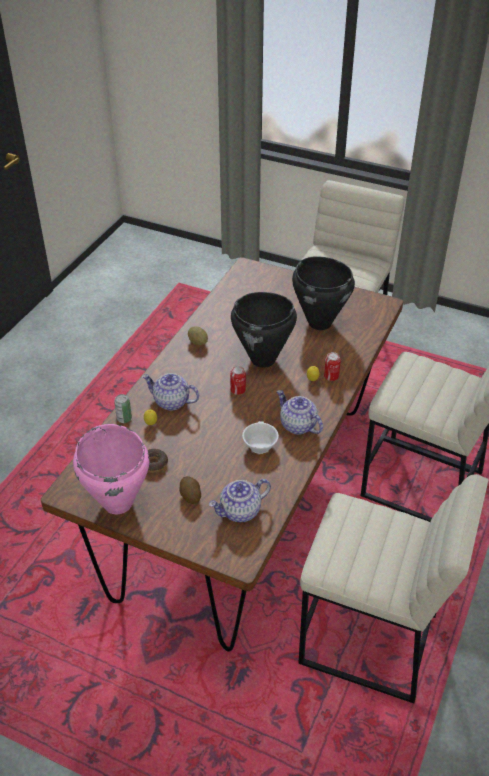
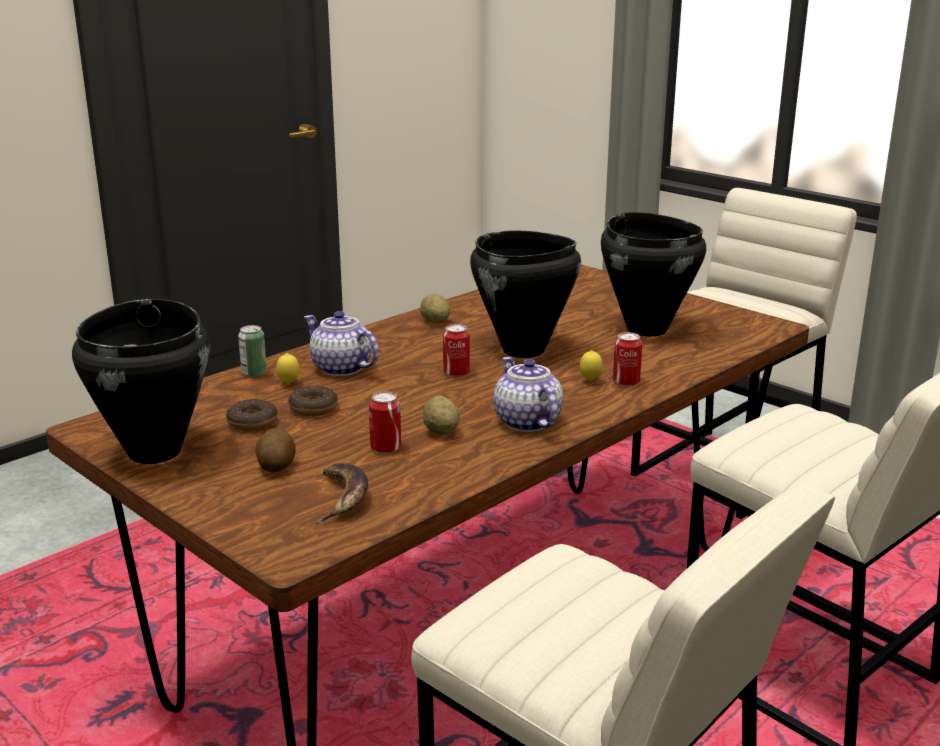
camera: 20 degrees right, 20 degrees down
(118, 502) = (156, 451): pink cooking pot -> black cooking pot
(179, 442) = (313, 408): none -> donut
(238, 466) = (386, 448): none -> can
(240, 512) = (342, 498): teapot -> banana
(258, 445) = (441, 431): white cup -> potato

